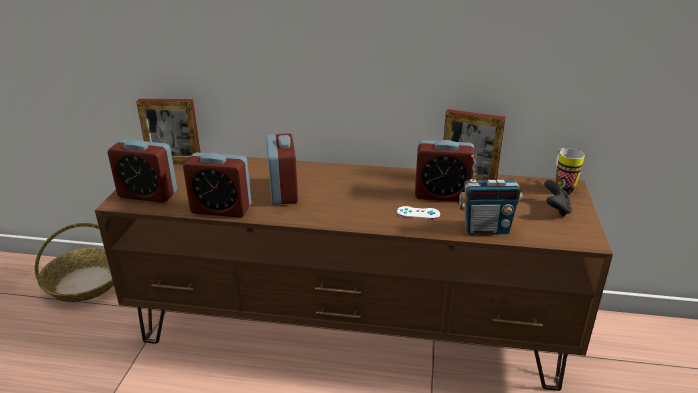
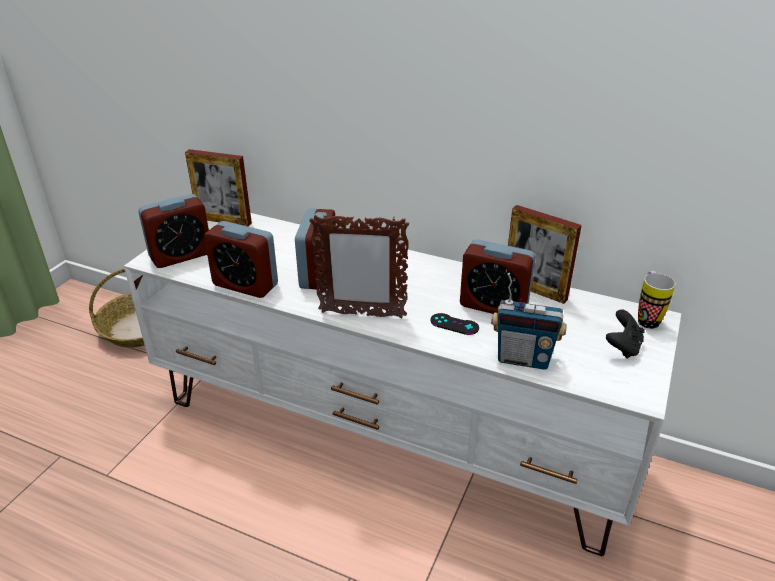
camera: 15 degrees right, 5 degrees up
(148, 194) = (181, 255): alarm clock -> alarm clock turned 60 degrees counterclockwise
(337, 217) = (361, 314): none -> picture frame
(351, 329) = (390, 431): brown tv stand -> white tv stand
(418, 213) = (454, 324): white game controller -> black game controller

